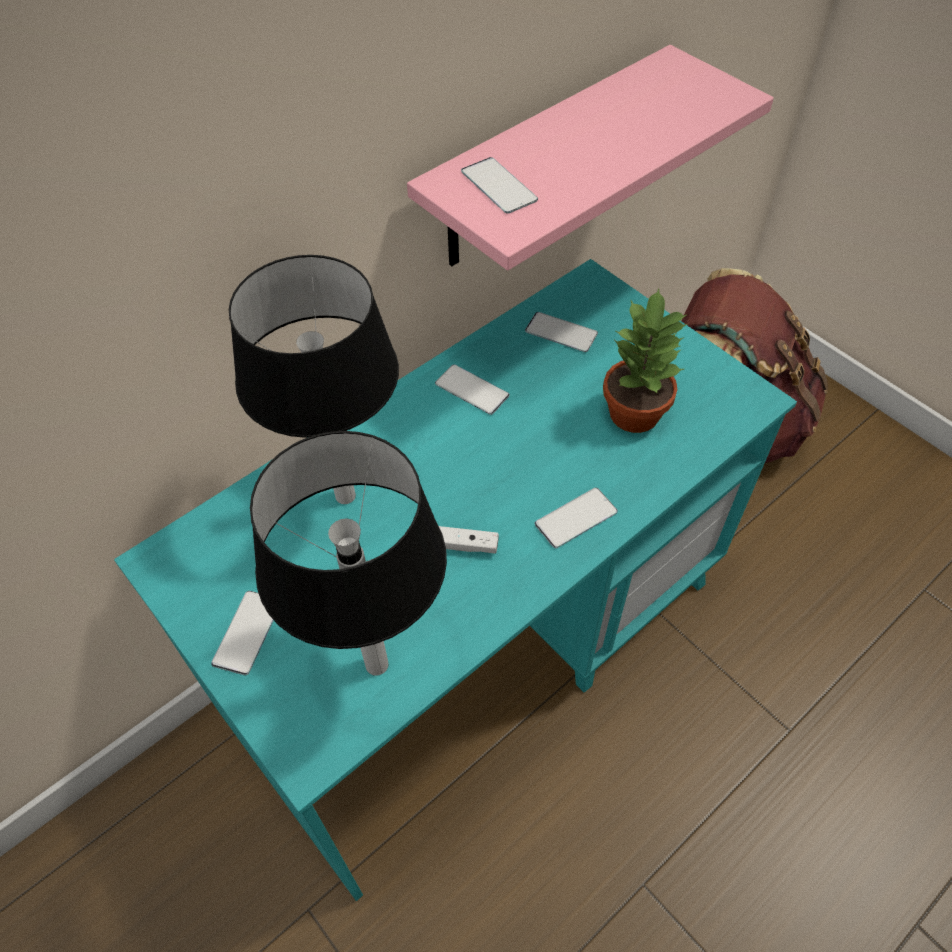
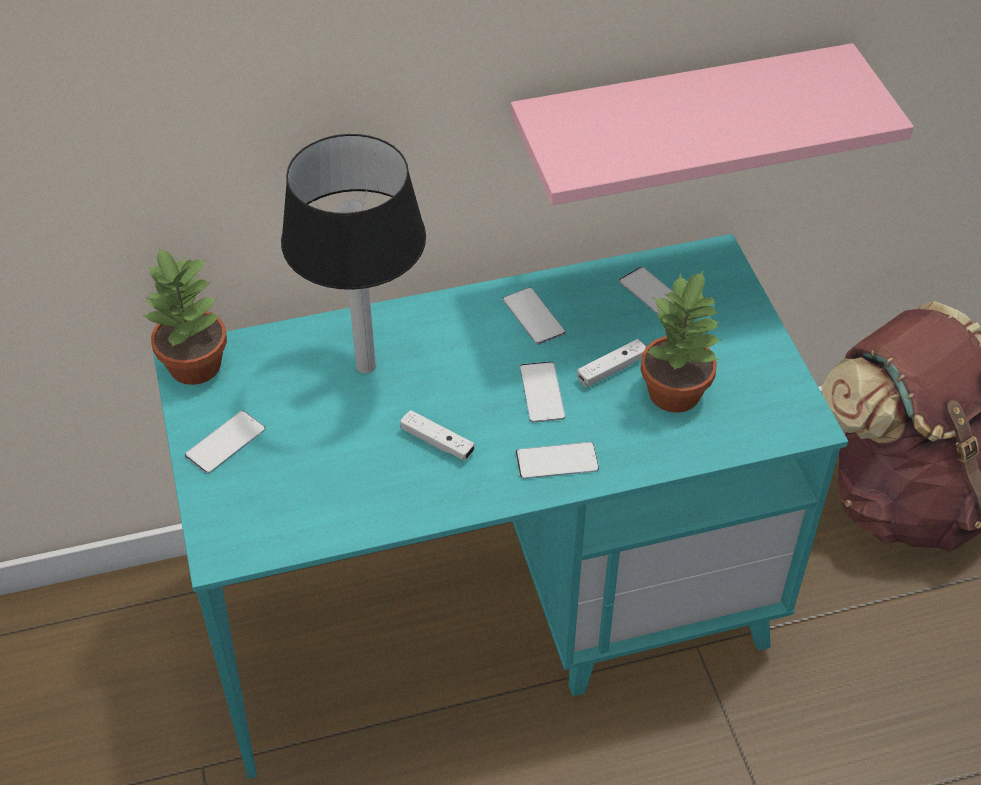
camera: 25 degrees right, 5 degrees down
(172, 564) = (195, 366): none -> potted plant
(378, 664) = (315, 508): table lamp -> none
(498, 186) = (587, 130): phone -> phone (542, 392)
(569, 413) = (612, 369): none -> white game controller

